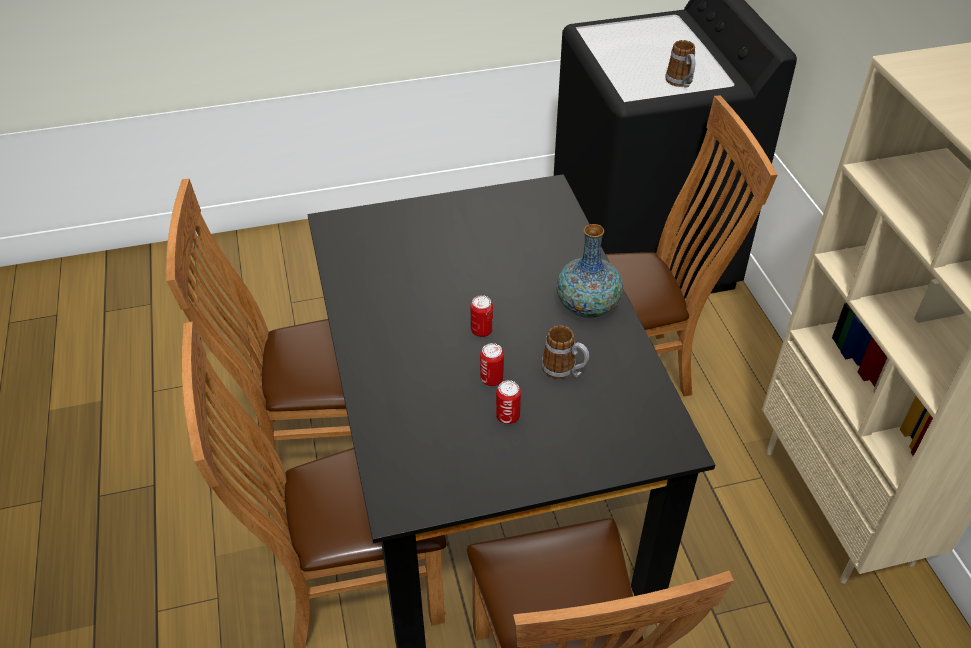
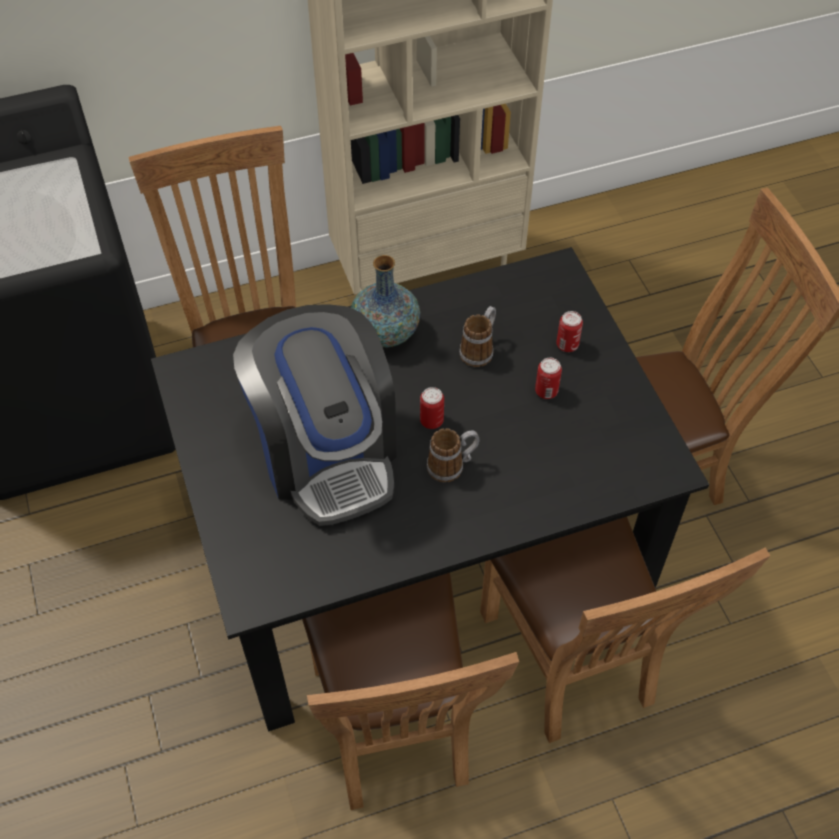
camera: 95 degrees left, 10 degrees up
(458, 265) = (326, 451): none -> coffee machine
(491, 379) = (499, 407): can -> can (567, 345)
(681, 83) = (65, 201): mug -> mug (452, 465)

